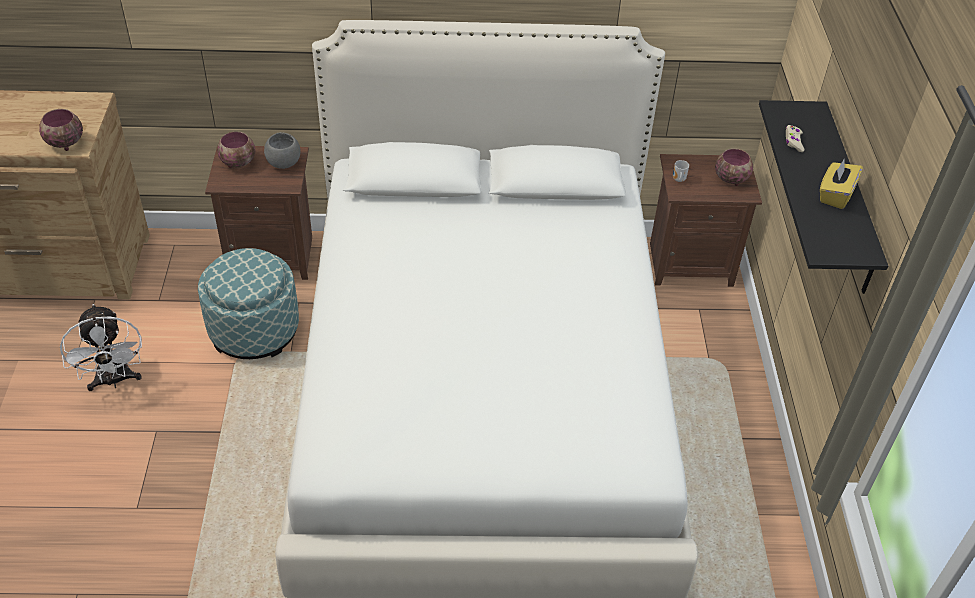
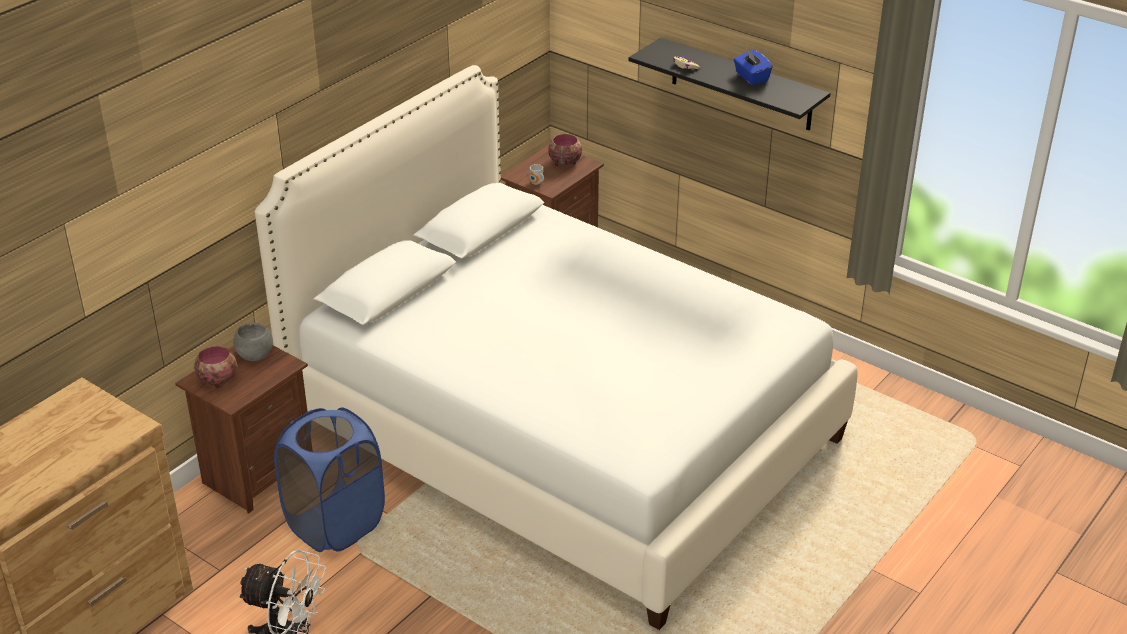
camera: 50 degrees left, 10 degrees down
(64, 143) = (119, 431): bowl -> none
(254, 330) = (335, 524): ottoman -> blue laundry basket
(835, 195) = (751, 77): yellow tissue box -> blue tissue box

